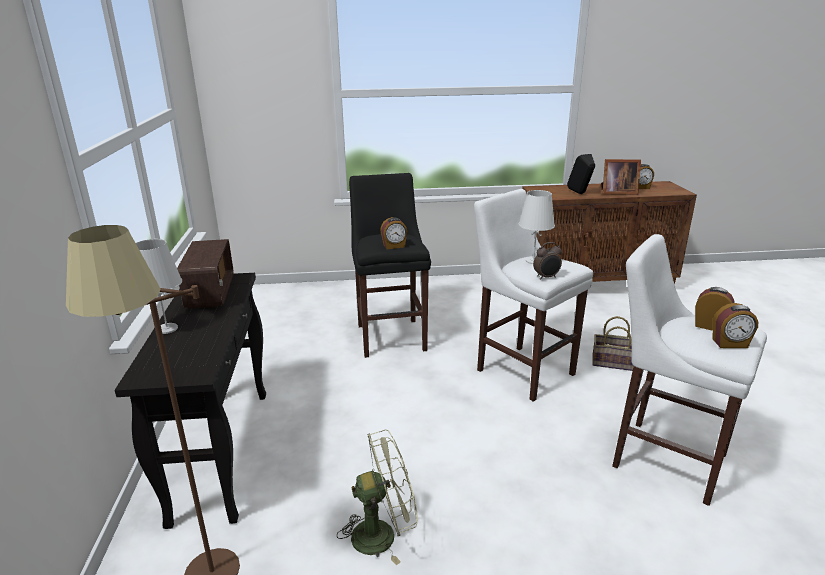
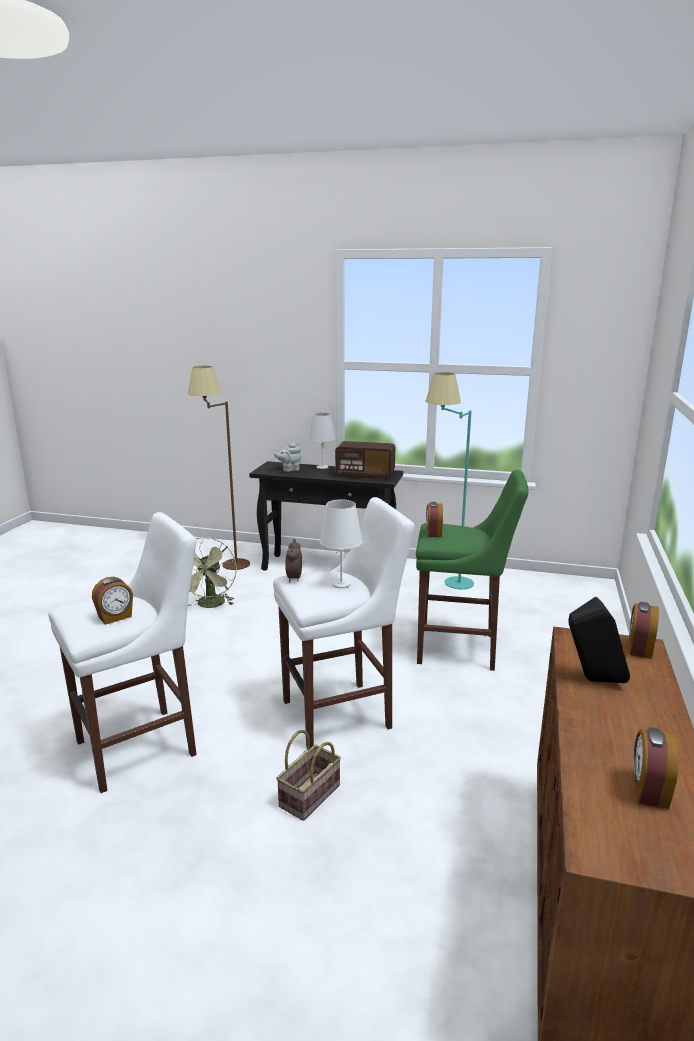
camera: 110 degrees right, 5 degrees down
(184, 352) = (289, 469): none -> grey teapot
(250, 359) = (445, 581): none -> turquoise floor lamp
(391, 335) = (461, 649): black stool -> green stool
(616, 192) = (599, 730): picture frame -> none
(730, 344) = (83, 612): alarm clock -> alarm clock (639, 649)

